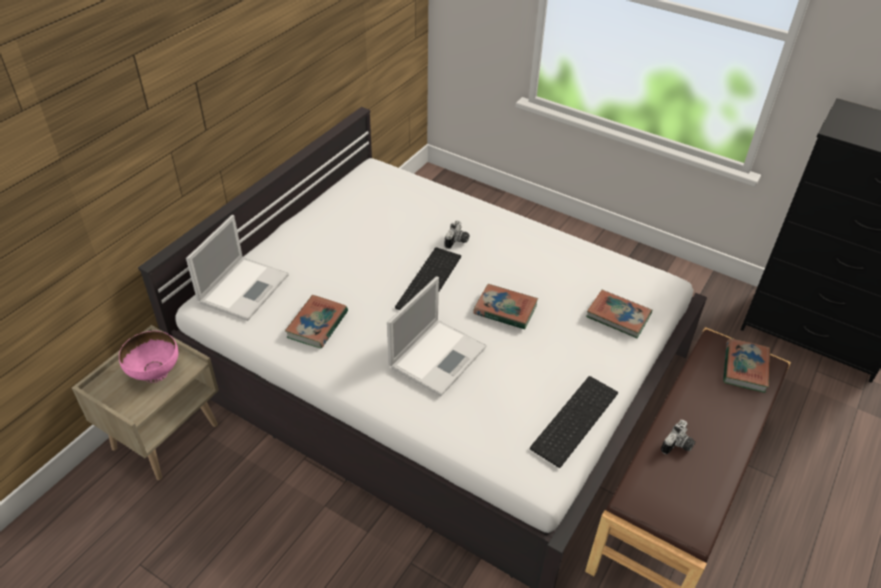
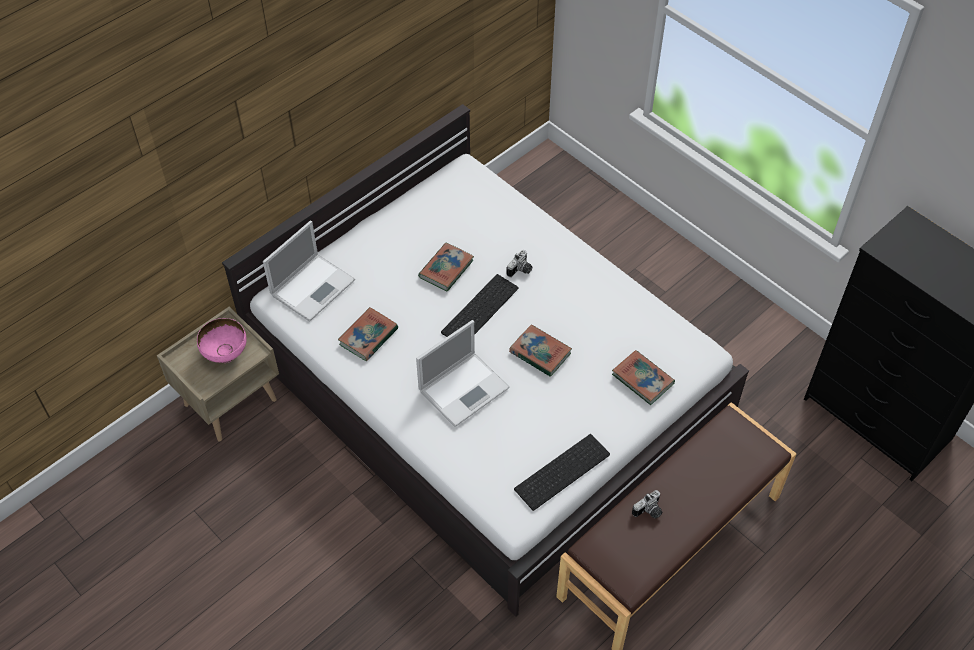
camera: 15 degrees right, 10 degrees up
(745, 368) = (745, 451): book -> book (446, 269)

